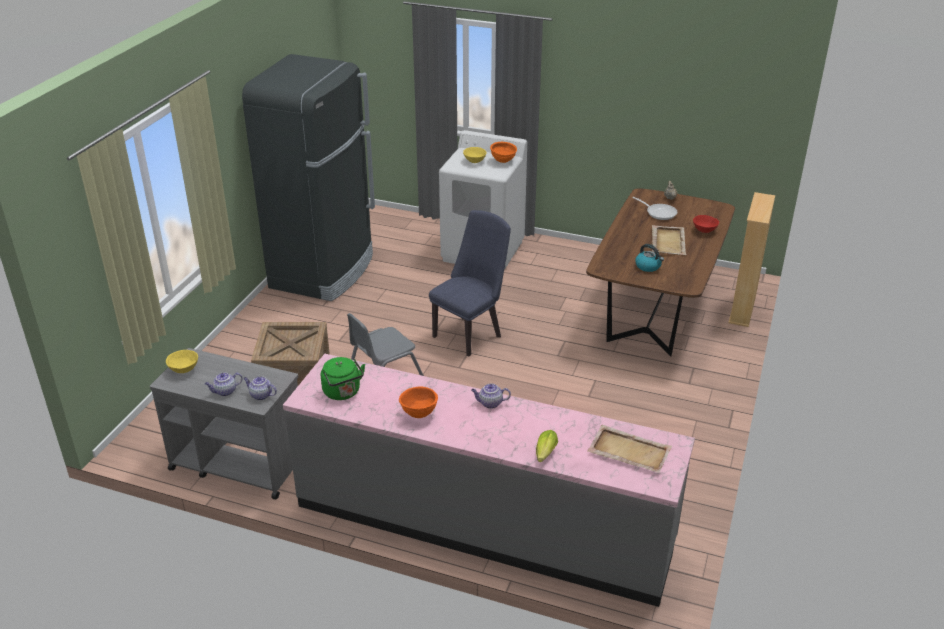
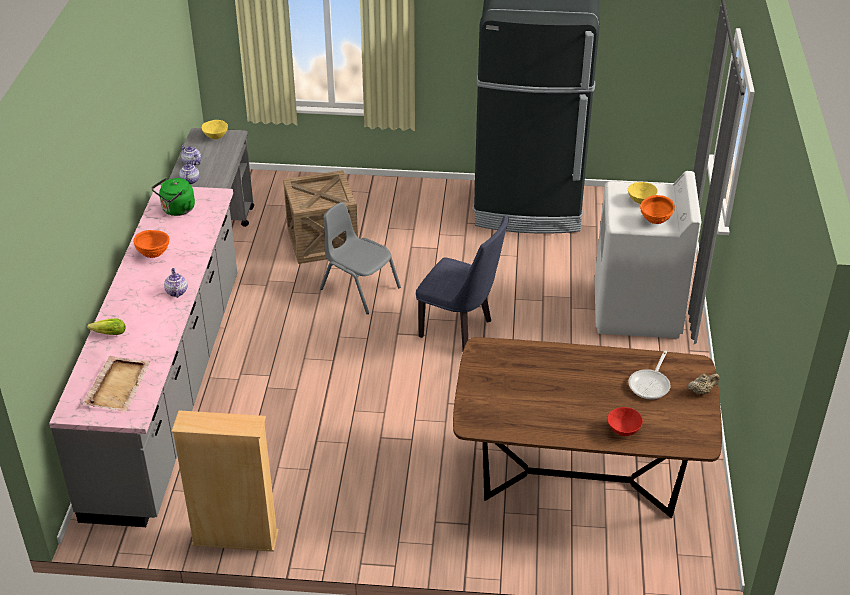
camera: 75 degrees right, 5 degrees up
(648, 266) = (504, 386): kettle -> none
(668, 241) = (575, 399): beige tray -> none
(742, 309) = (628, 568): beige bookcase -> beige bookcase (235, 538)

